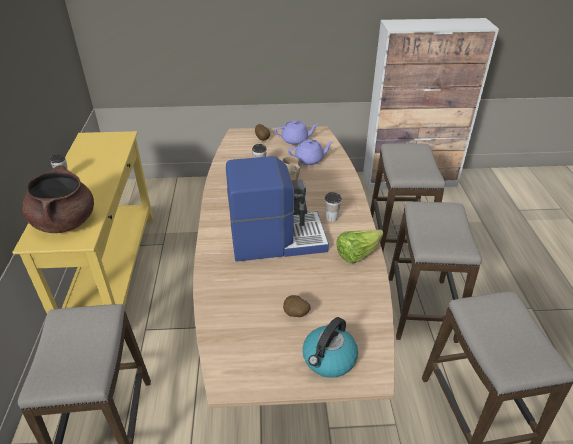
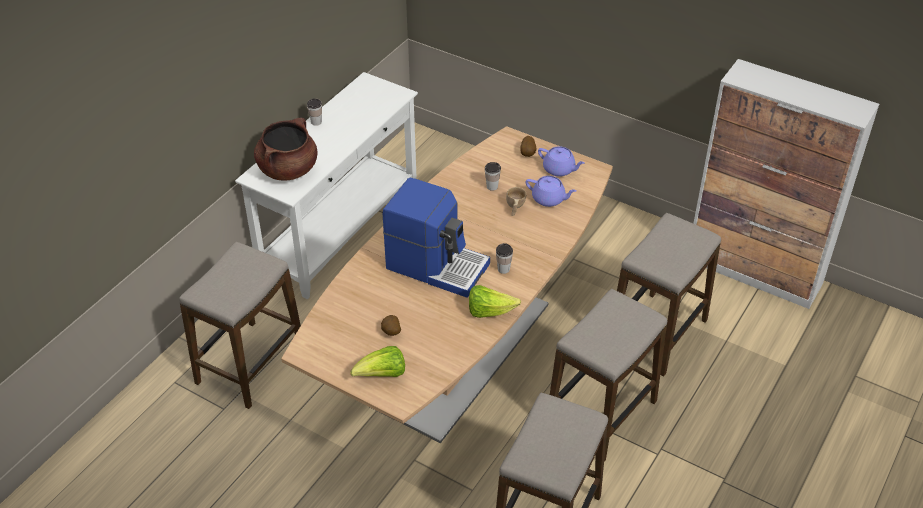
camera: 35 degrees right, 5 degrees up
(112, 272) = (340, 230): yellow console table -> white console table
(329, 359) = (382, 375): kettle -> lettuce

